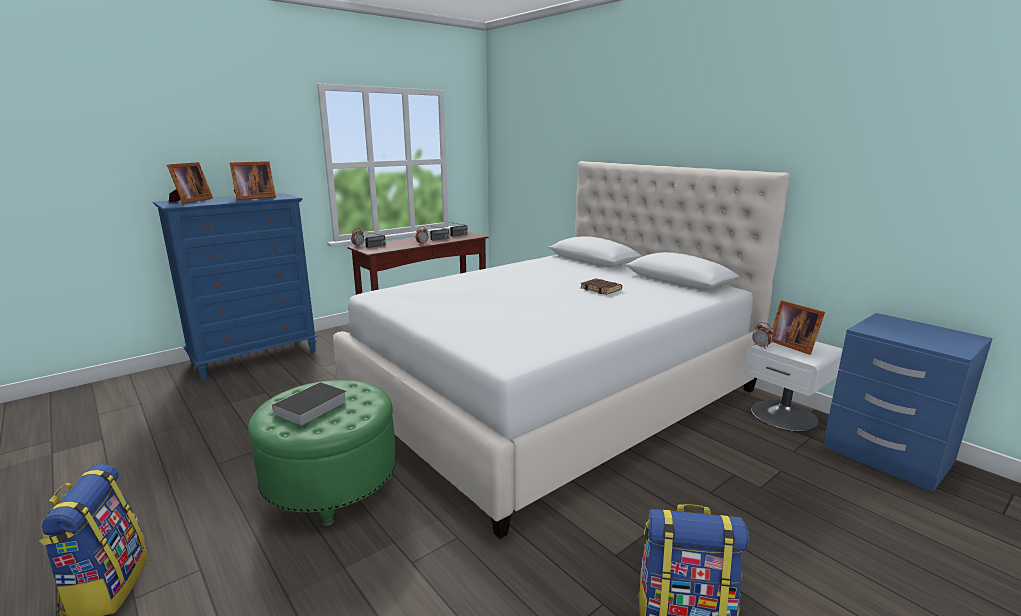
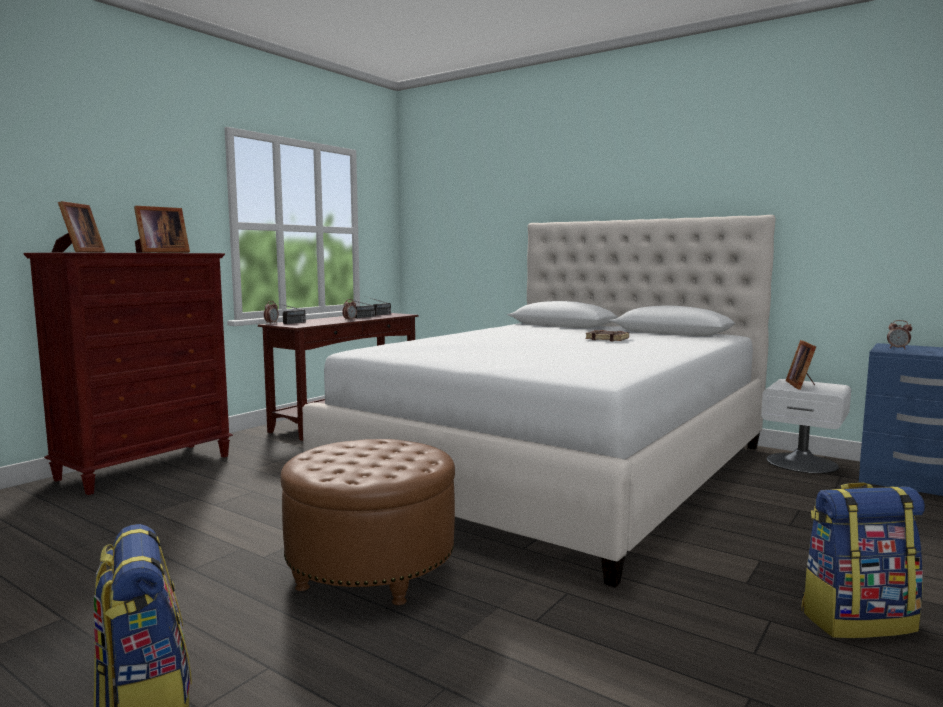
camera: 15 degrees left, 10 degrees down
(255, 357) = (147, 467): blue dresser -> red dresser
(310, 408) = (357, 460): book -> none
(332, 486) = (371, 570): green ottoman -> brown ottoman
(761, 346) = (776, 388): alarm clock -> alarm clock (898, 348)
(792, 345) = (802, 385): picture frame -> picture frame turned 60 degrees clockwise

